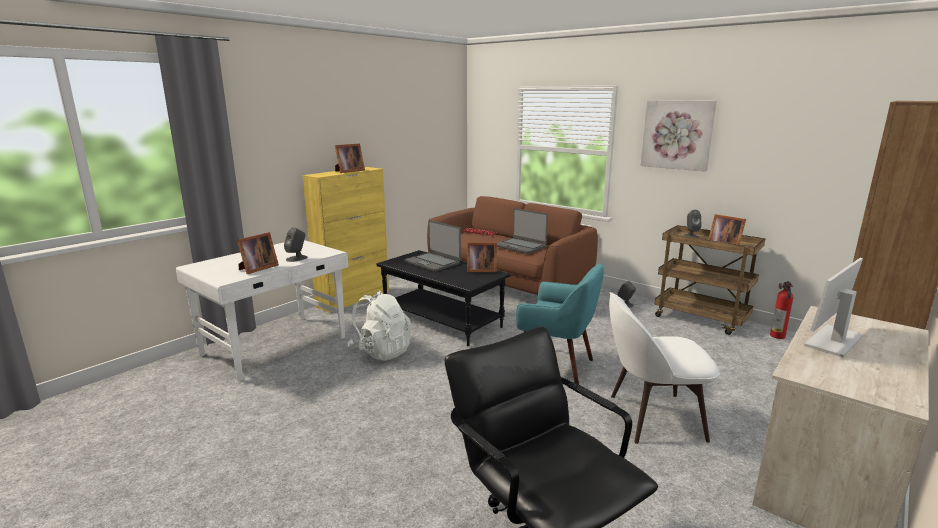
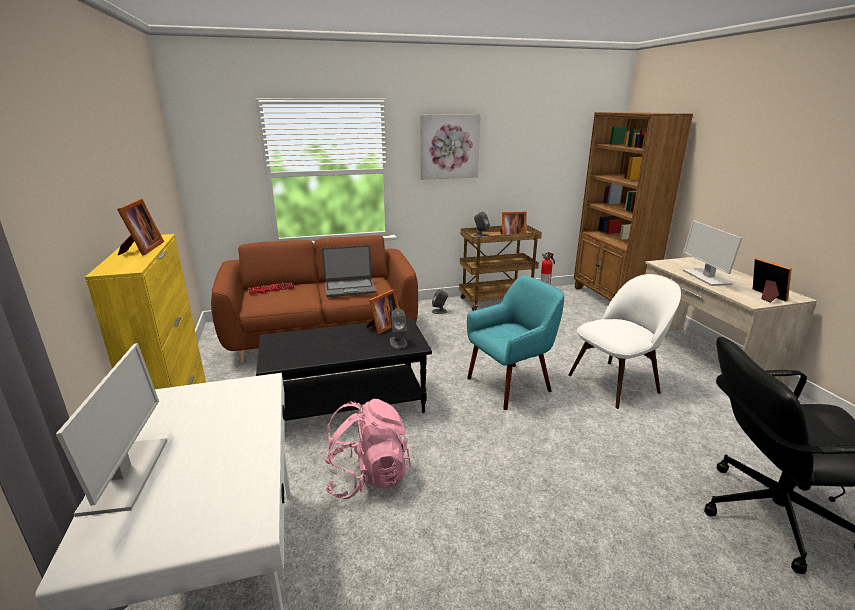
camera: 55 degrees left, 5 degrees up
(240, 256) = (126, 476): none -> monitor
(257, 269) = (240, 470): picture frame -> picture frame (765, 296)
(297, 258) = (246, 418): grey speaker -> grey speaker (398, 342)
(381, 351) = (367, 477): white backpack -> pink backpack
(432, 263) = (319, 341): laptop -> none
(652, 417) = (616, 383): white chair -> white chair turned 150 degrees counterclockwise

